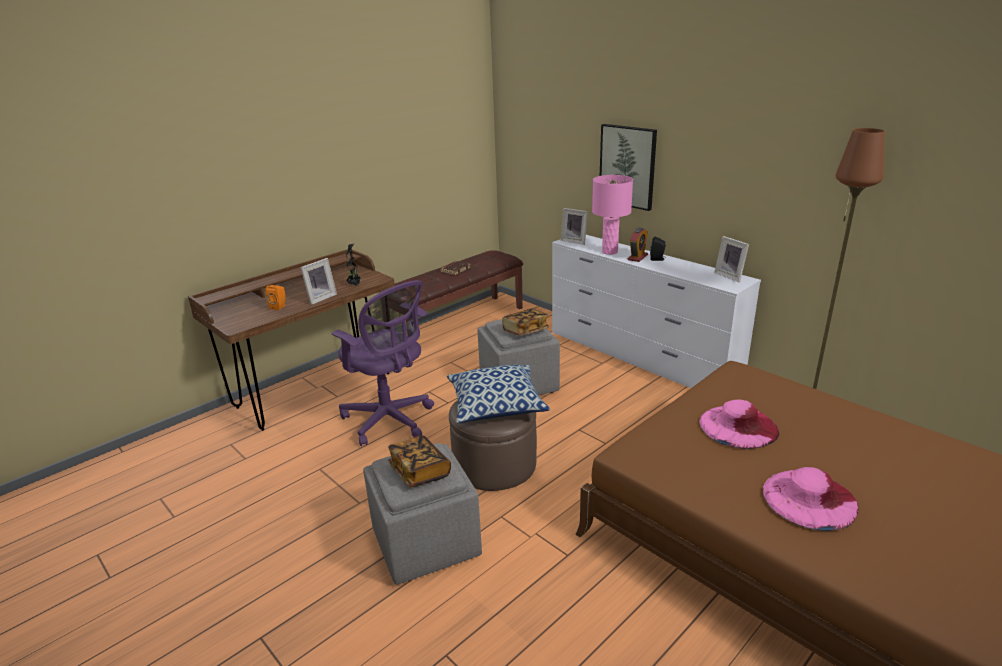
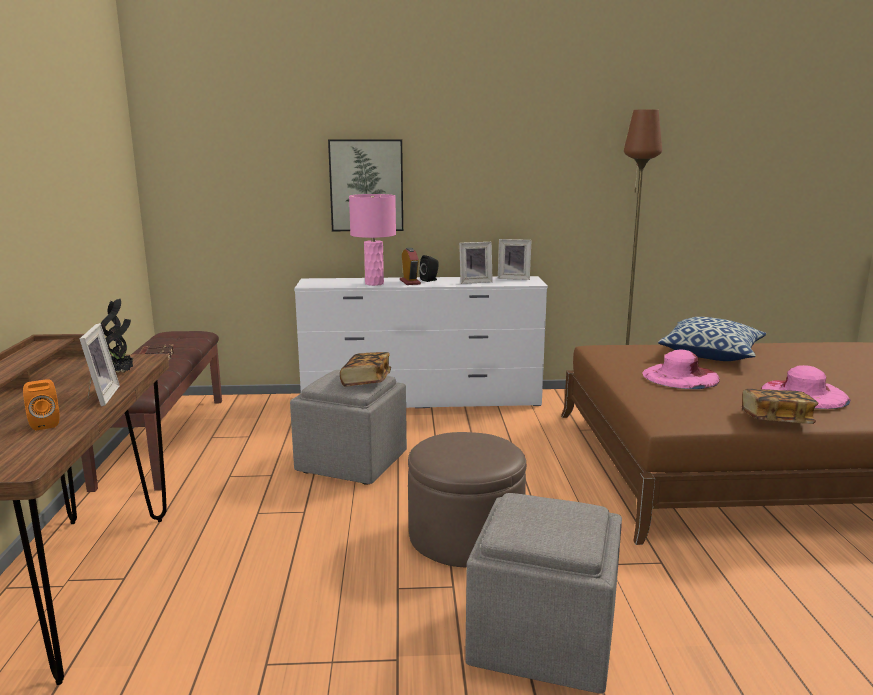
camera: 50 degrees left, 10 degrees down
(390, 421) = (264, 562): purple office chair -> none
(419, 471) = (554, 520): book -> book (776, 420)
(496, 406) = (471, 447): pillow -> pillow (711, 354)
(575, 241) = (317, 283): picture frame -> picture frame (474, 282)

